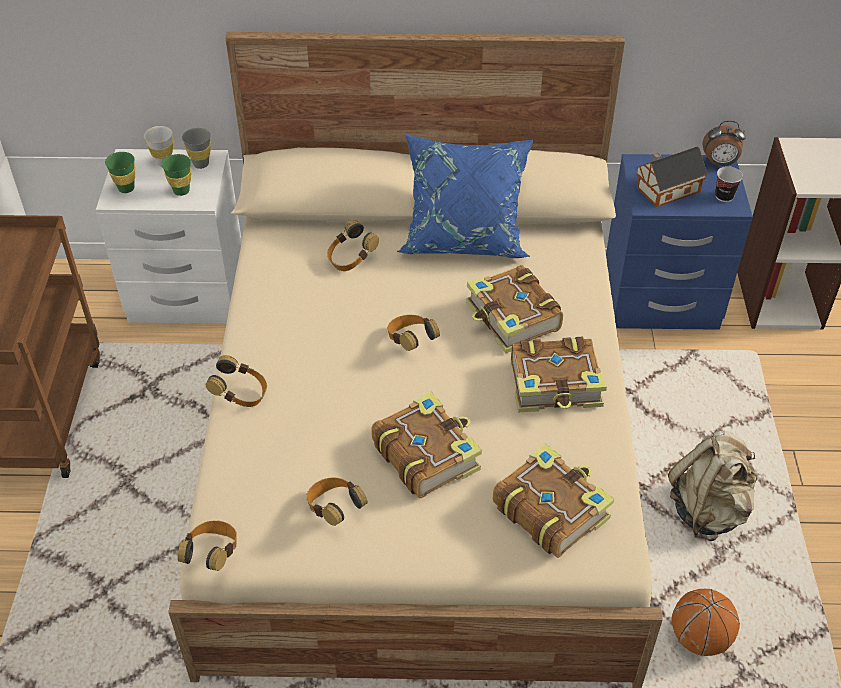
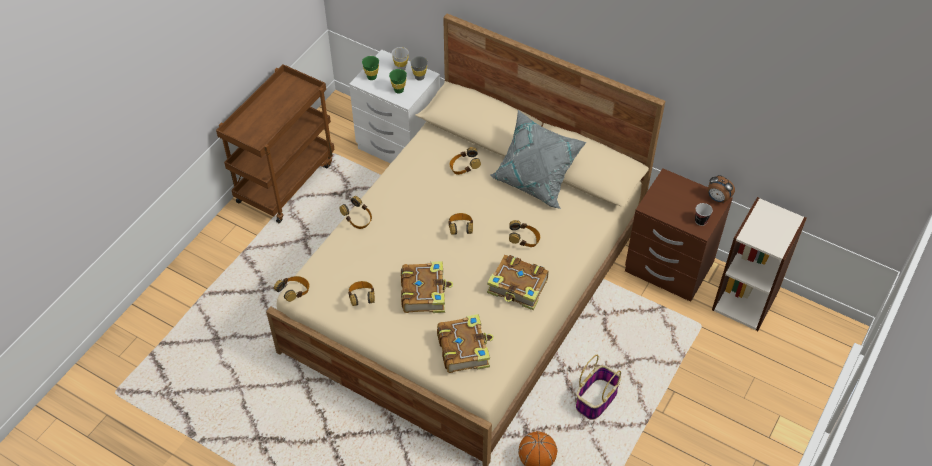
camera: 30 degrees right, 5 degrees up
(464, 237) = (535, 181): blue pillow -> grey pillow
(512, 319) = (524, 240): book -> headphones
(660, 301) = (668, 268): blue nightstand -> brown nightstand
(665, 189) = (668, 202): toy house -> none
(708, 510) = (596, 399): beige backpack -> basket

